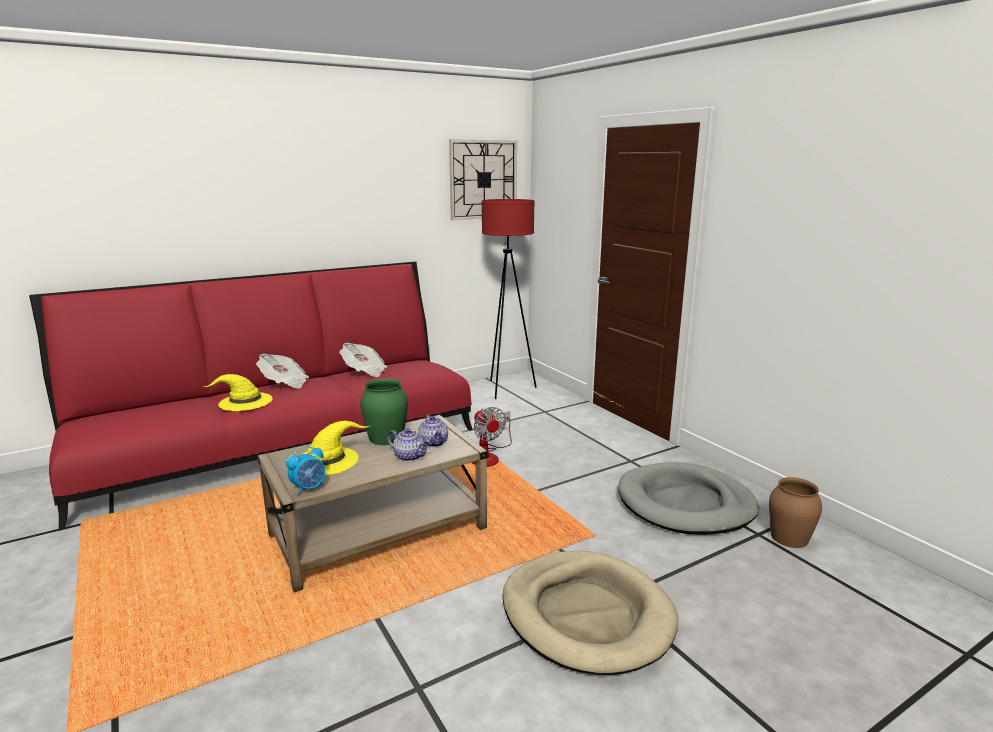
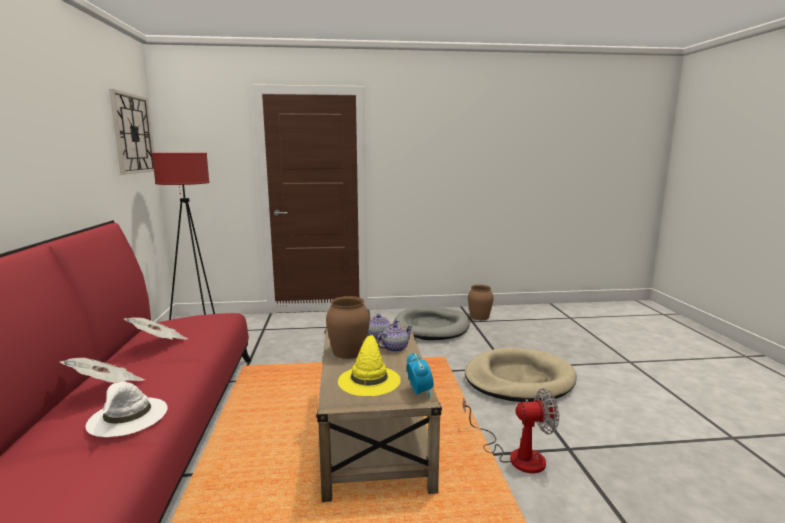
camera: 65 degrees left, 5 degrees down
(244, 401) = (128, 417): yellow hat -> white hat
(386, 438) = (349, 351): green vase -> brown vase
(489, 456) = (306, 364): fan -> fan (516, 455)

